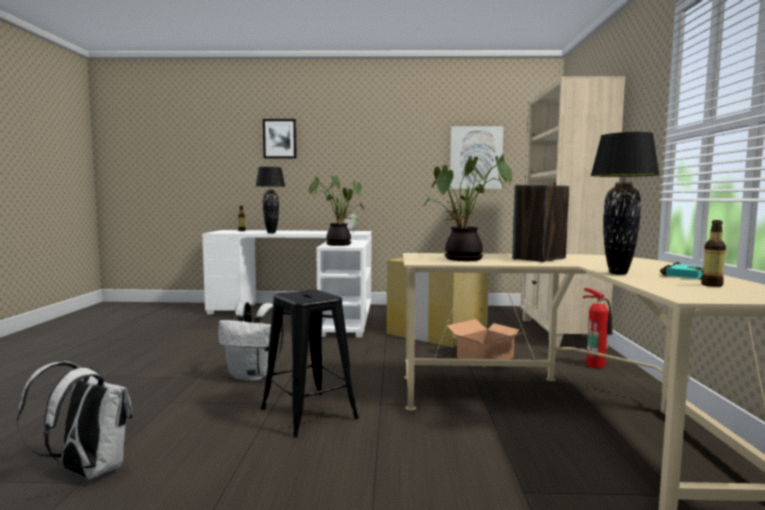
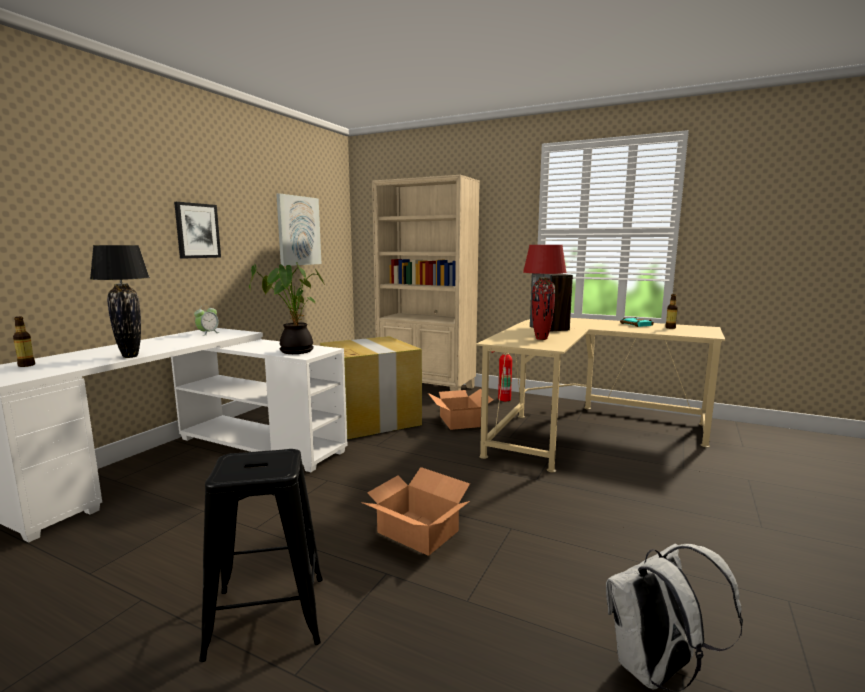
camera: 65 degrees left, 5 degrees up
(253, 376) = (417, 531): white backpack -> cardboard box
(280, 139) = (55, 188): picture -> picture (197, 231)
(309, 413) = (544, 513): black stool -> black stool (268, 616)
(463, 259) = (541, 339): potted plant -> red table lamp
(618, 273) = (626, 329): black table lamp -> none

